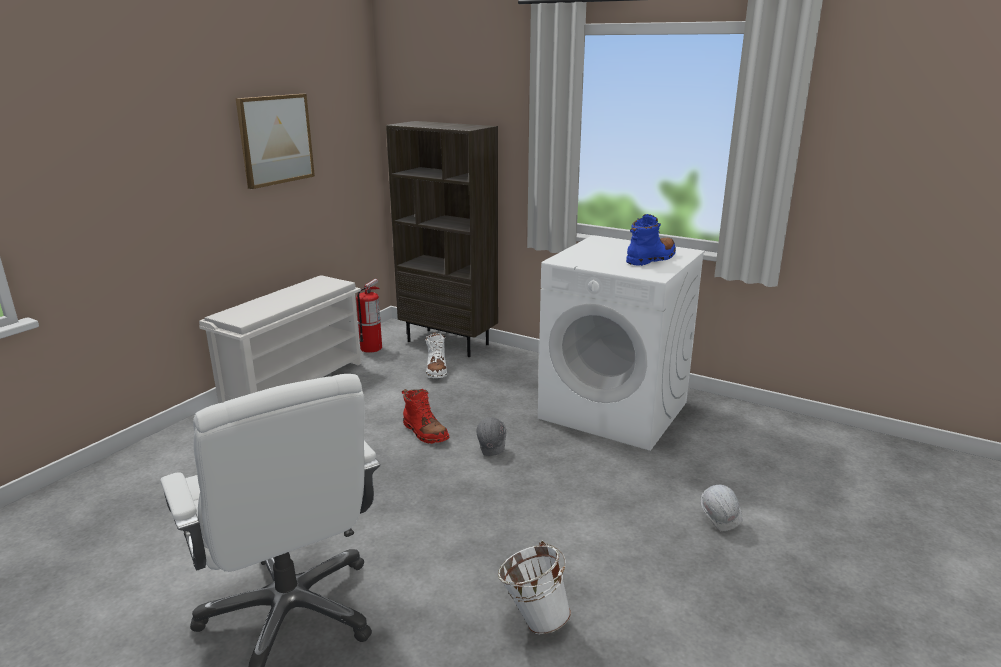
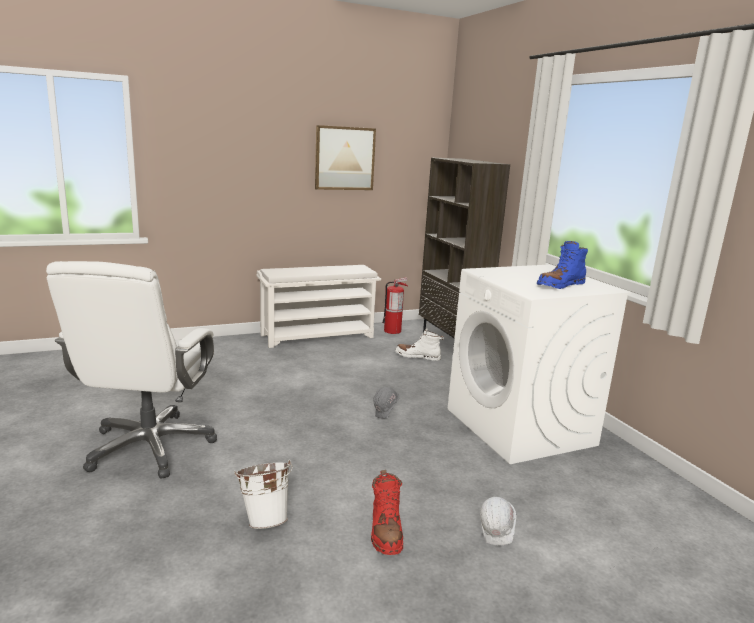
camera: 35 degrees right, 5 degrees down
(425, 432) = (356, 388): red boot -> red boot (385, 531)
(436, 370) = (417, 356): white boot -> white boot turned 75 degrees clockwise
(651, 259) = (560, 285): blue boot -> blue boot turned 150 degrees clockwise

